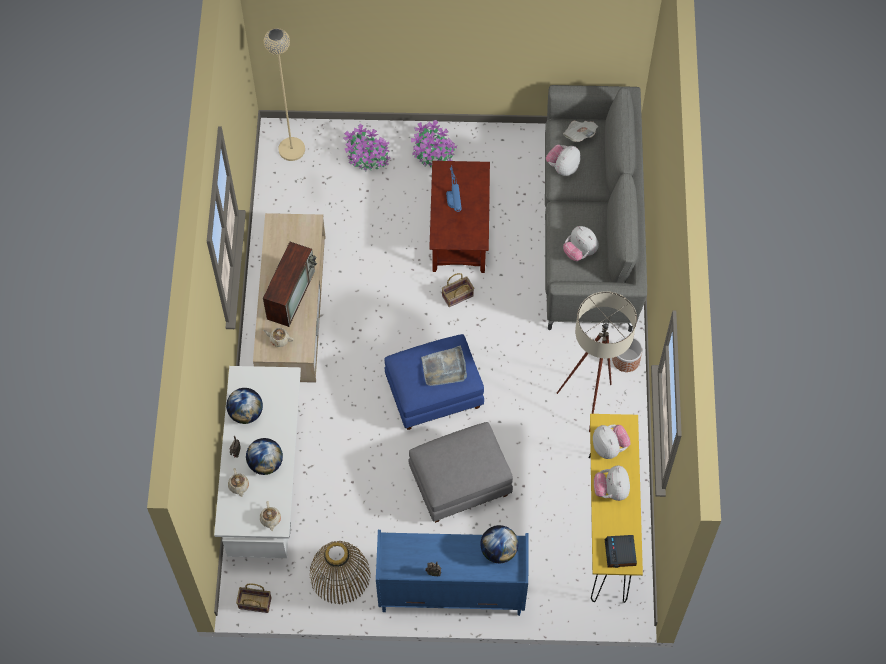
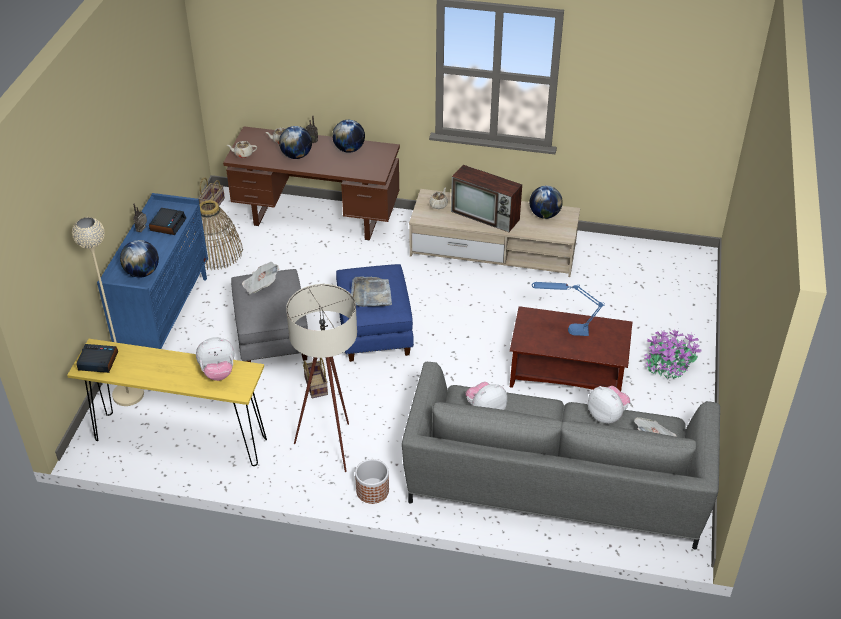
camera: 100 degrees right, 20 degrees down
(265, 484) = (318, 218): white desk -> brown desk
(282, 243) = (544, 215): none -> globe
(292, 150) = (677, 264): beige floor lamp -> beige floor lamp (128, 394)
(367, 158) = (665, 315): potted plant -> none
(419, 551) = (168, 224): none -> alarm clock
(450, 469) = (261, 285): none -> newspaper
(457, 297) = (483, 362): basket -> basket (315, 385)
(611, 490) = (169, 366): plush toy -> none

